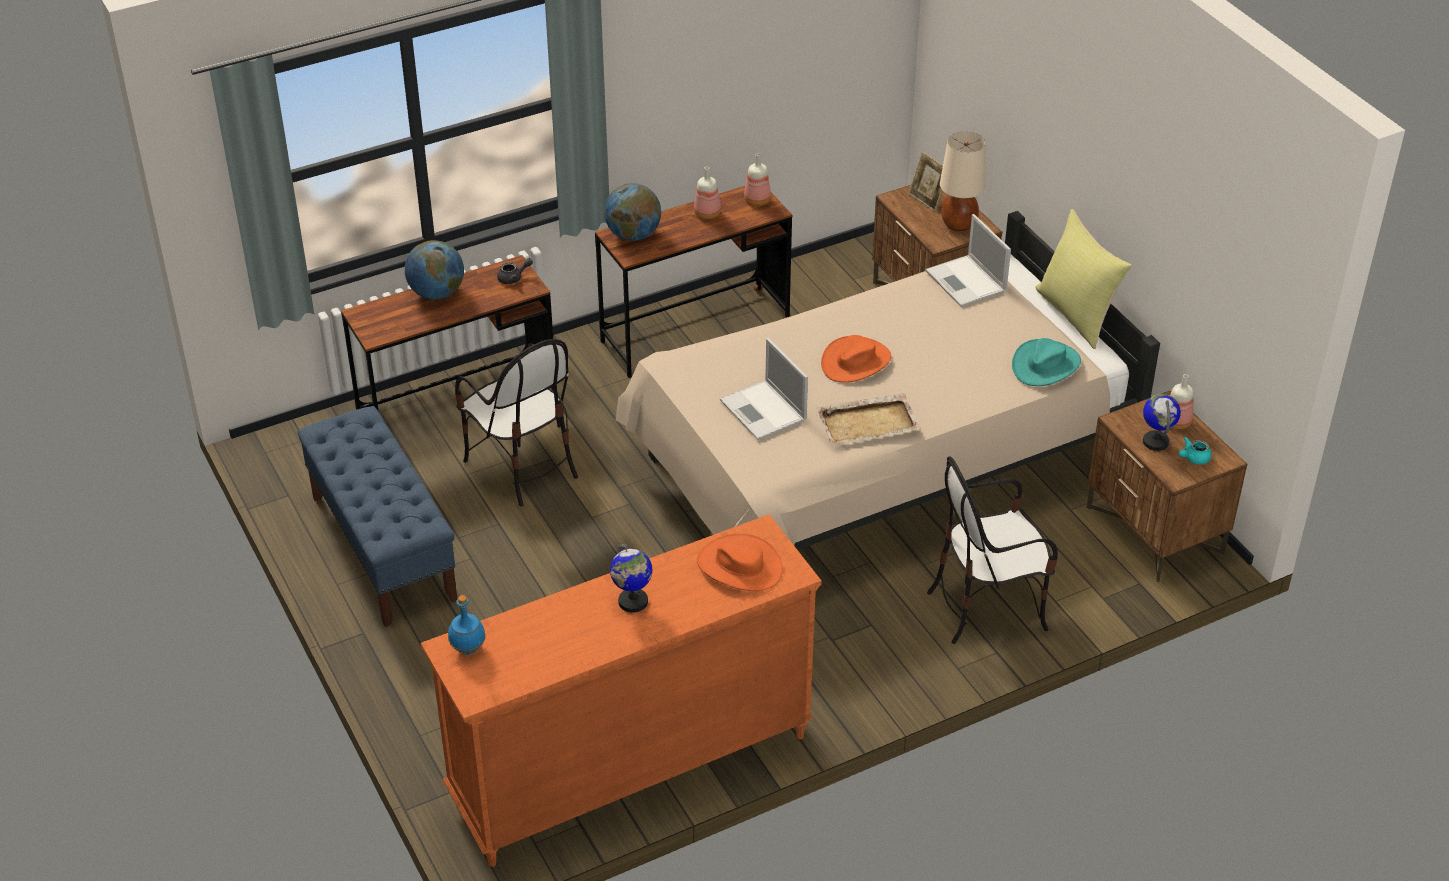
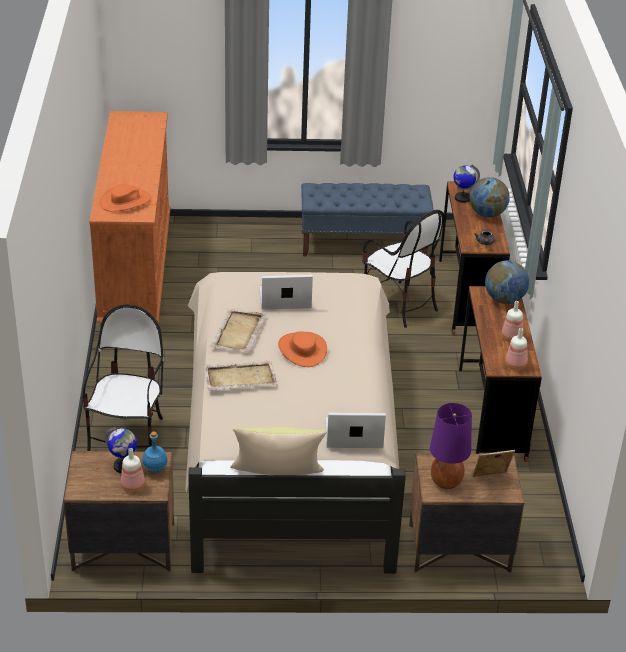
camera: 115 degrees right, 5 degrees down
(468, 649) = (150, 121): blue bottle -> blue bottle (155, 471)
(521, 466) = (398, 305): chair -> chair turned 120 degrees counterclockwise
(633, 602) = (134, 166): globe -> globe (462, 198)
(951, 391) = (239, 378): none -> beige tray
(959, 225) = (445, 481): beige table lamp -> purple table lamp
(1045, 364) = (230, 431): turquoise hat -> none
(1193, 458) = (92, 476): turquoise teapot -> none

